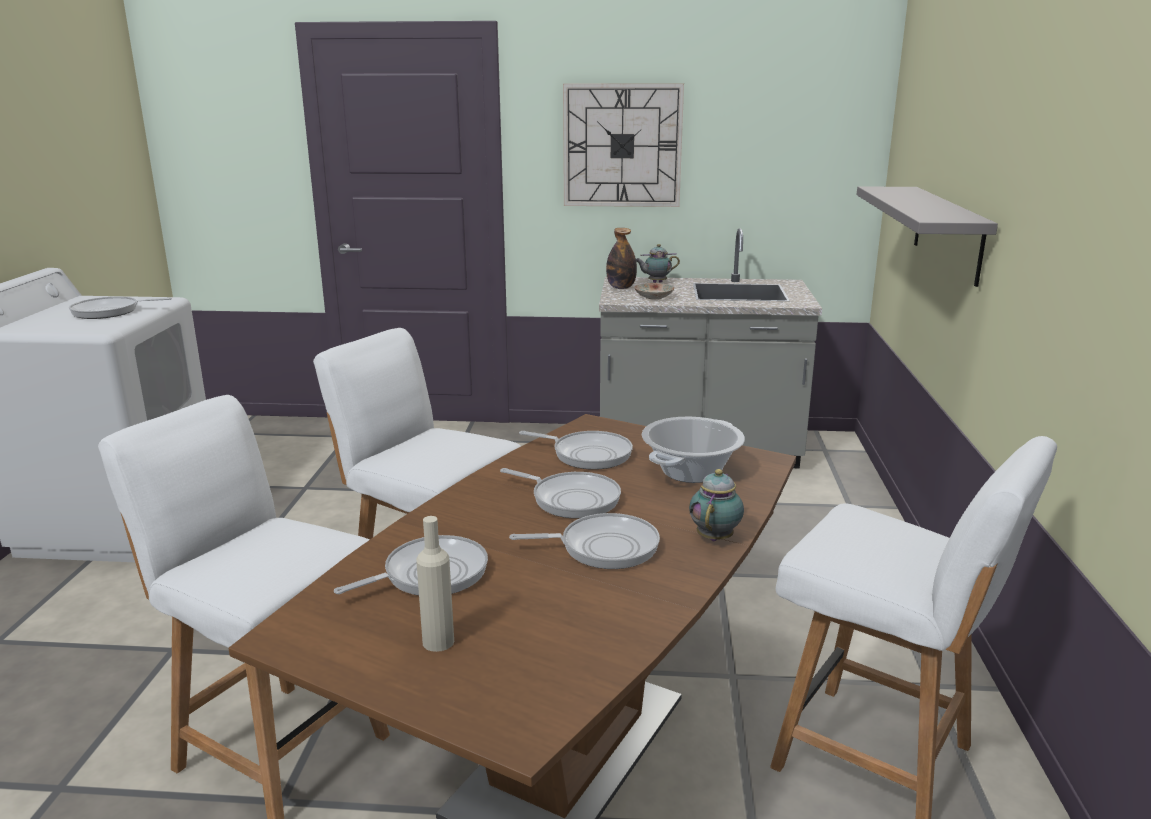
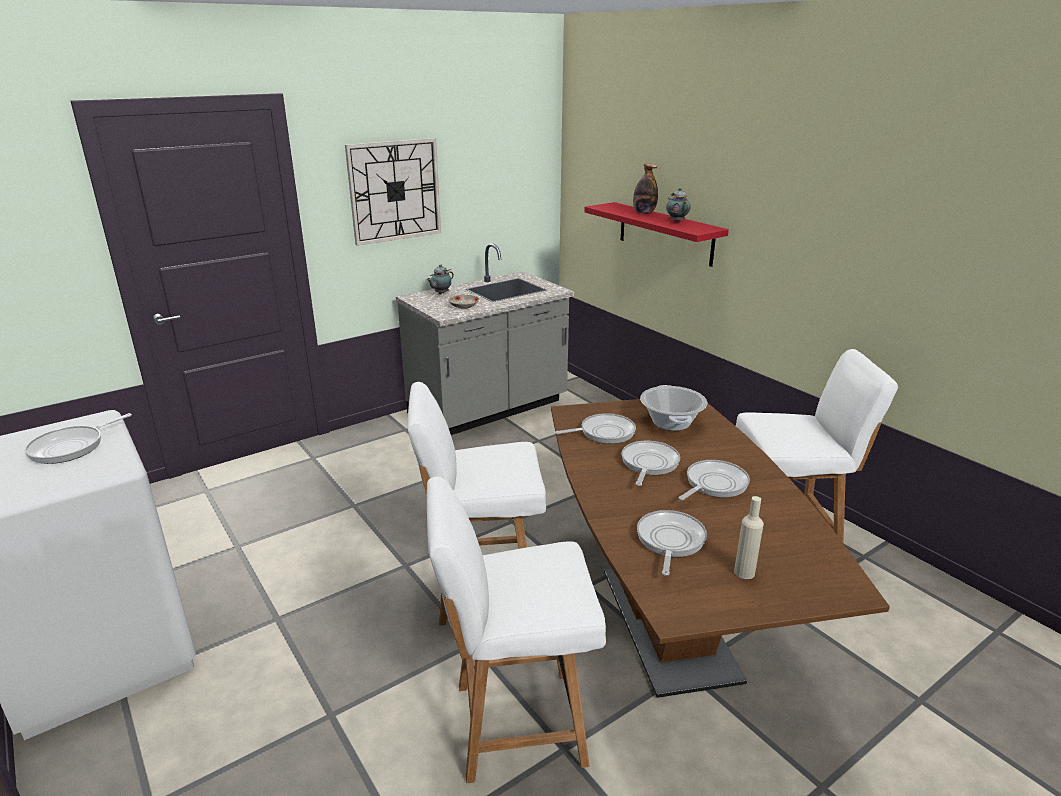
camera: 40 degrees left, 5 degrees up
(571, 499) = (648, 464): frying pan -> frying pan turned 60 degrees counterclockwise
(621, 287) = (426, 303): bottle -> bottle (644, 213)
(716, 537) = (746, 455): teapot -> teapot (676, 221)
(948, 233) = (665, 233): grey shelf -> red shelf

